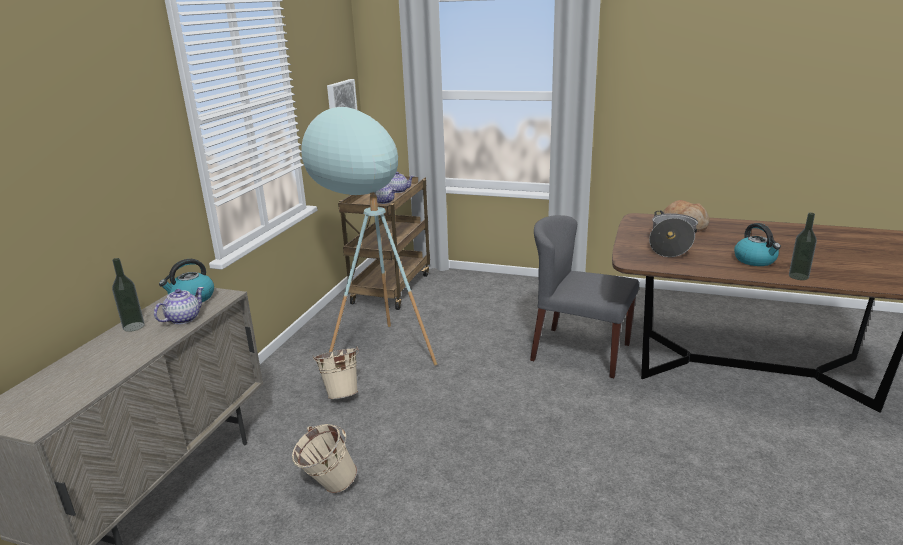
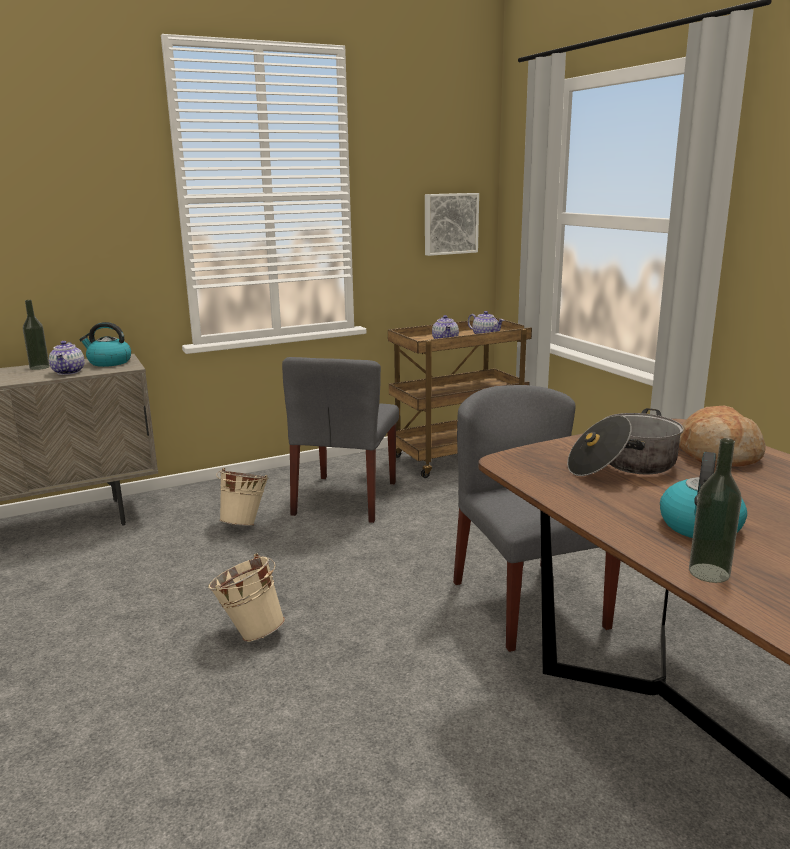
camera: 45 degrees right, 5 degrees down
(183, 319) = (69, 372): teapot -> teapot turned 90 degrees clockwise
(327, 486) = (102, 584): beige bucket -> beige bucket (250, 632)
(375, 345) = (345, 498): turquoise floor lamp -> grey chair

